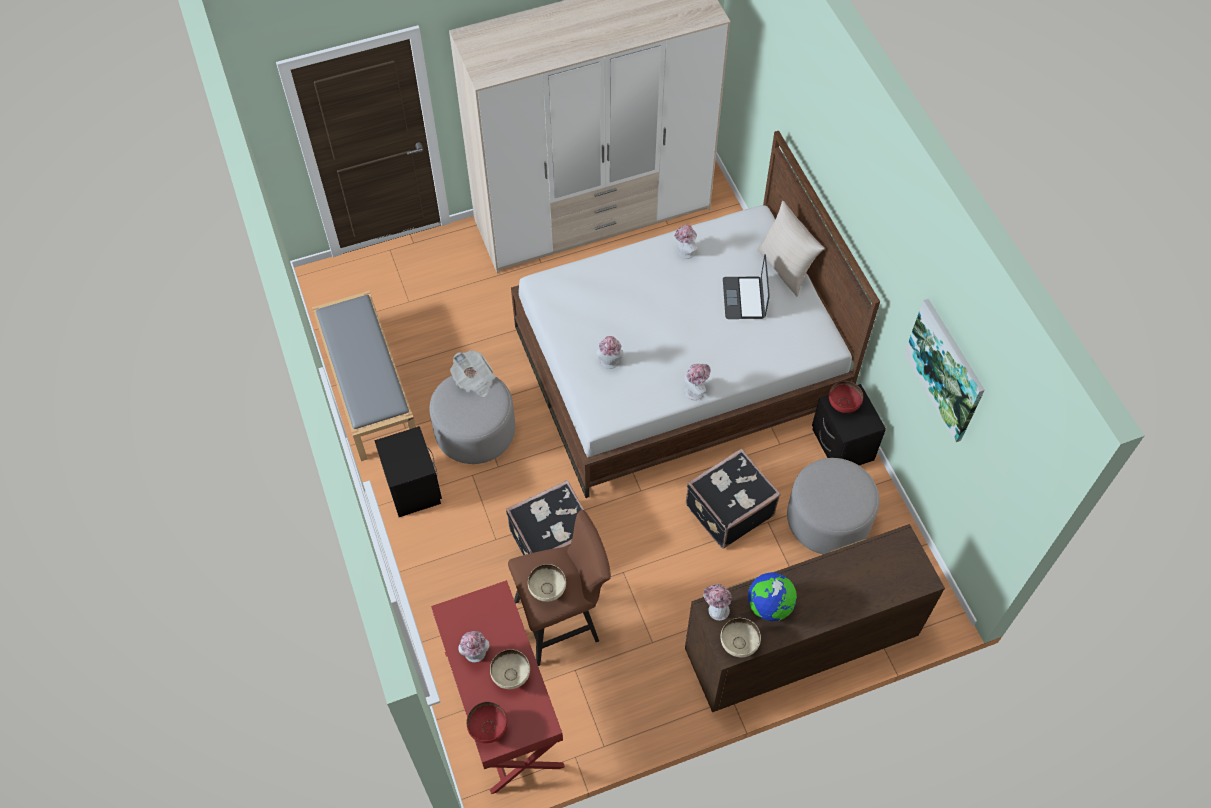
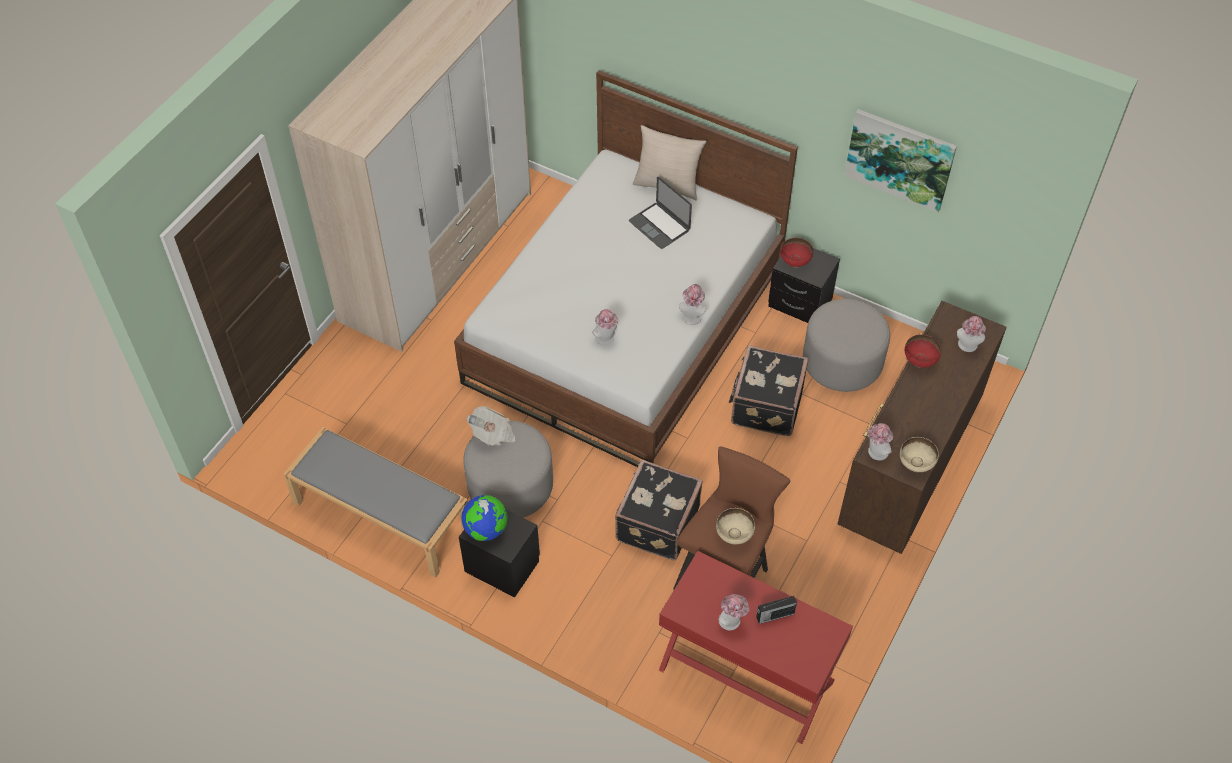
camera: 40 degrees left, 5 degrees down
(488, 728) = (797, 666): red bowl -> red bowl (919, 361)
(511, 676) = (774, 615): beige bowl -> radio
(684, 253) = (579, 221): hat -> hat (967, 346)
(769, 606) = (908, 423): globe -> globe (486, 529)

